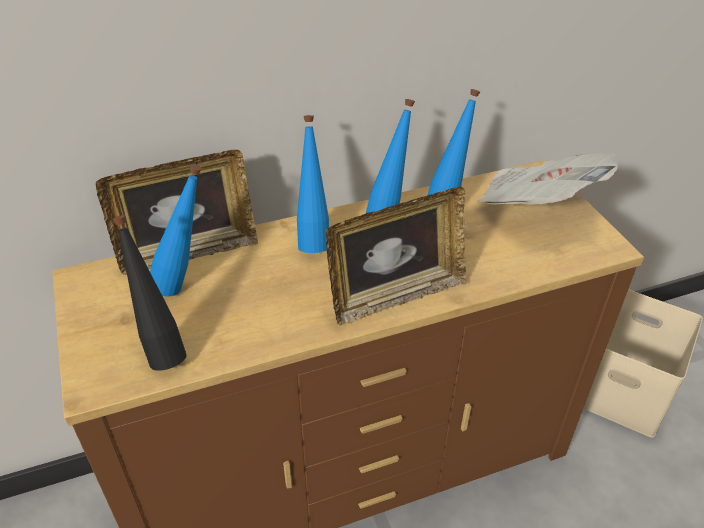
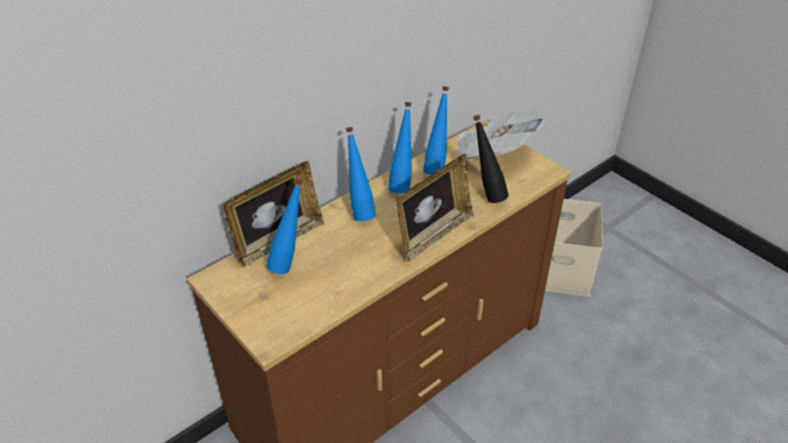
camera: 20 degrees left, 0 degrees up
(161, 350) = (301, 308): black bottle -> black bottle (486, 195)

